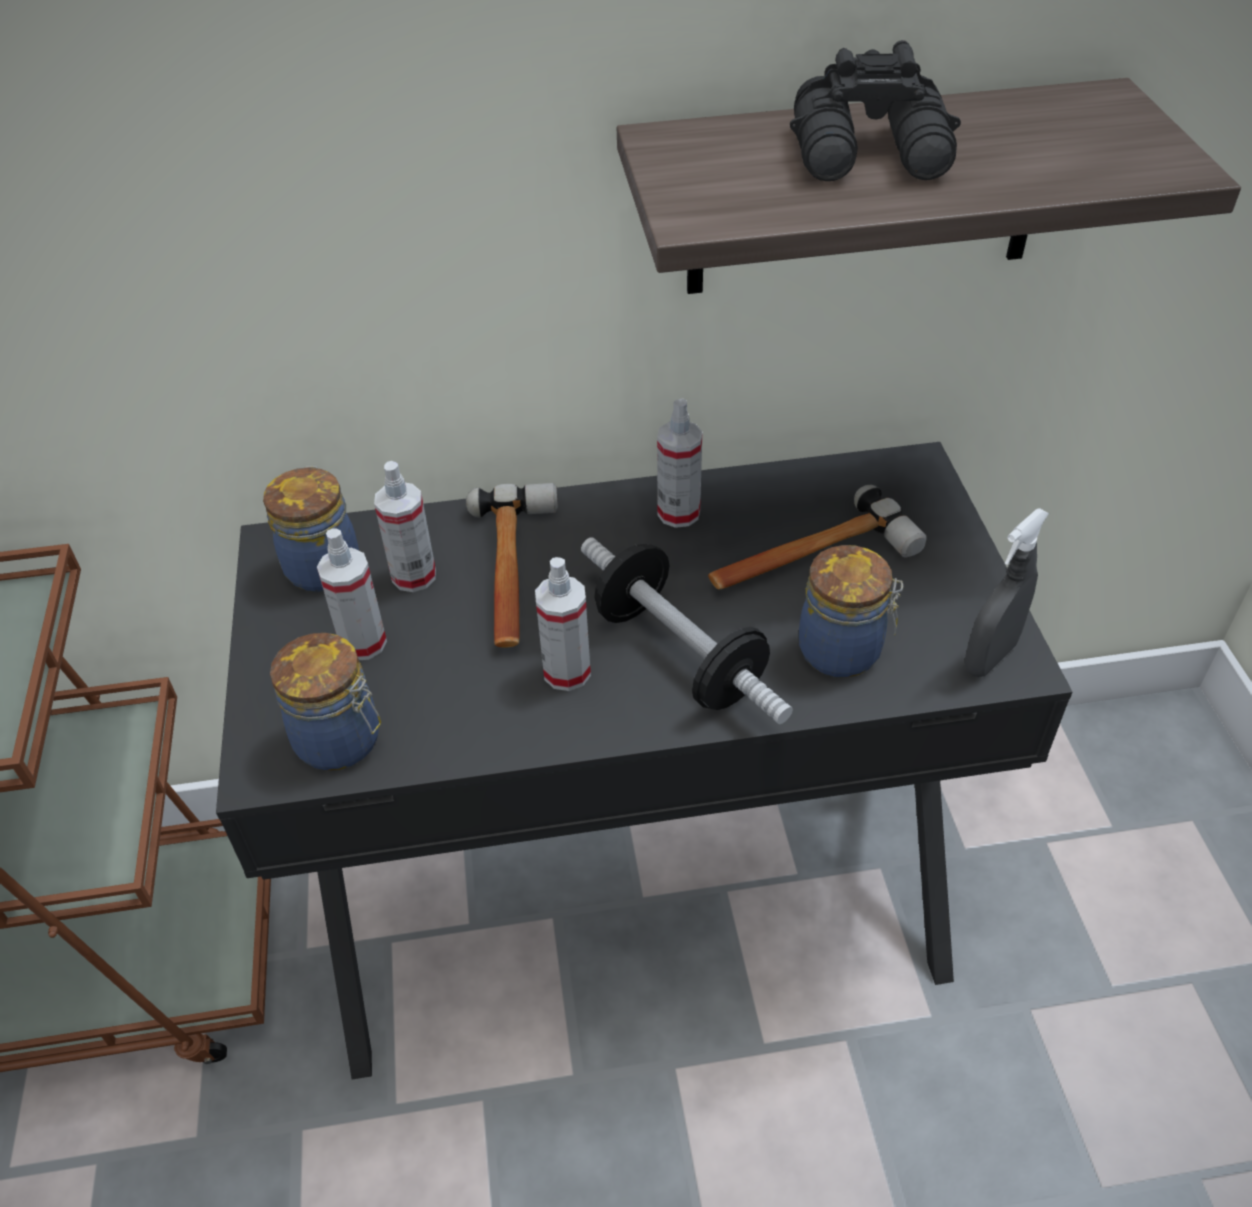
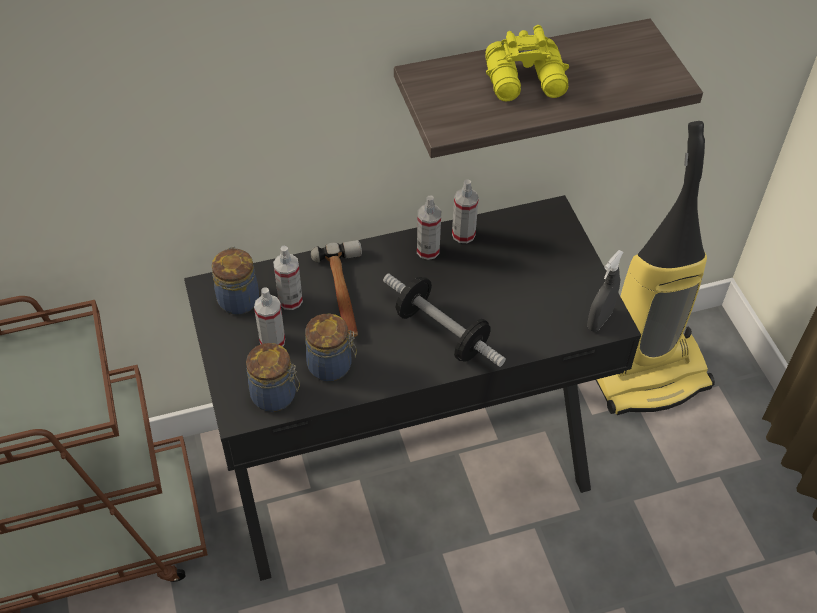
camera: 10 degrees left, 5 degrees up
(567, 672) = (385, 347): spray bottle -> spray bottle (463, 234)
(809, 559) = (502, 273): hammer -> none
(843, 651) = (525, 323): jar -> jar (332, 366)
(873, 155) = (527, 81): black binoculars -> yellow binoculars
(1069, 791) = (649, 375): none -> vacuum cleaner

